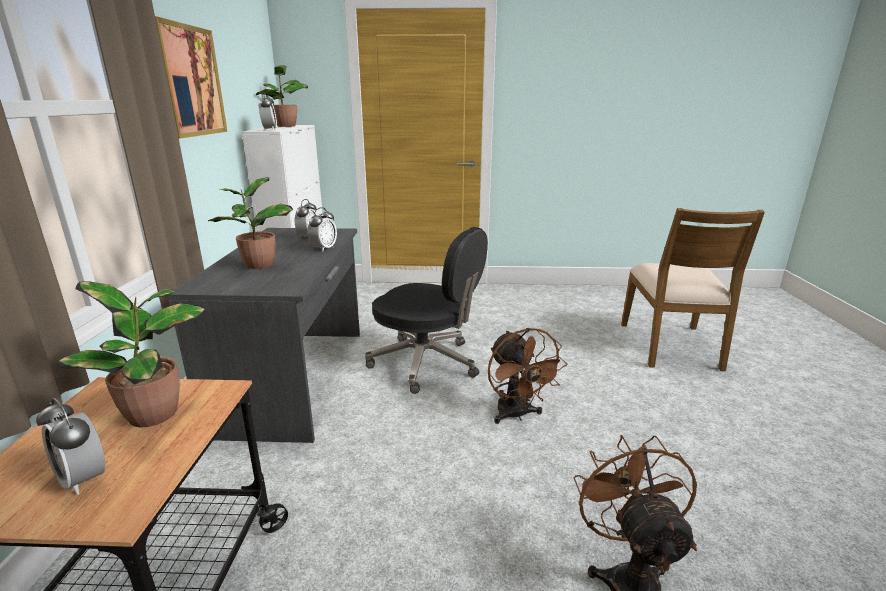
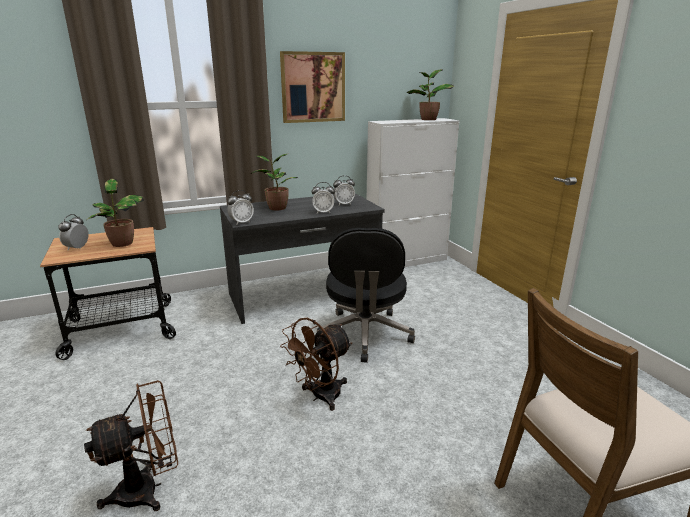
camera: 65 degrees right, 0 degrees up
(269, 130) = (386, 122): alarm clock -> alarm clock (241, 222)

